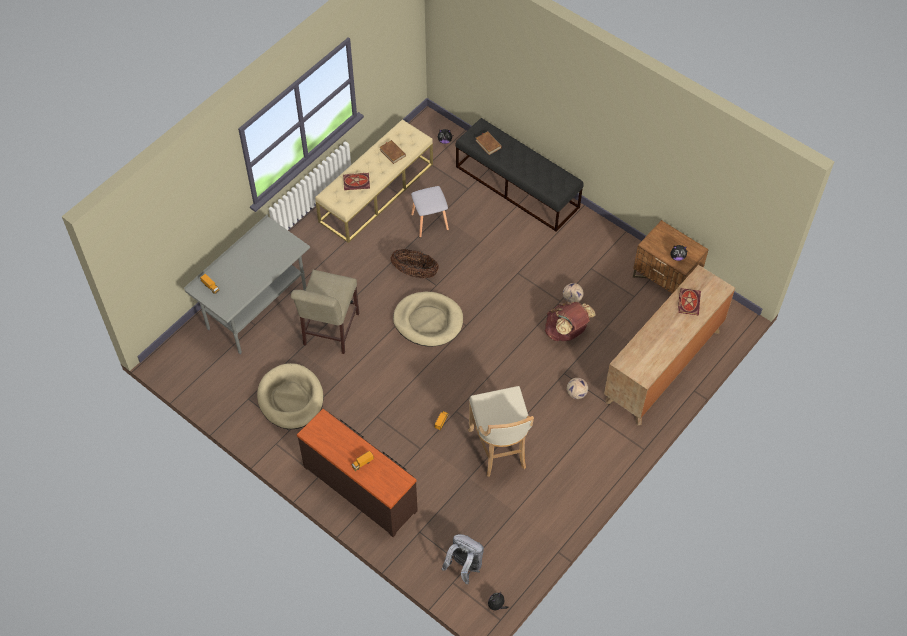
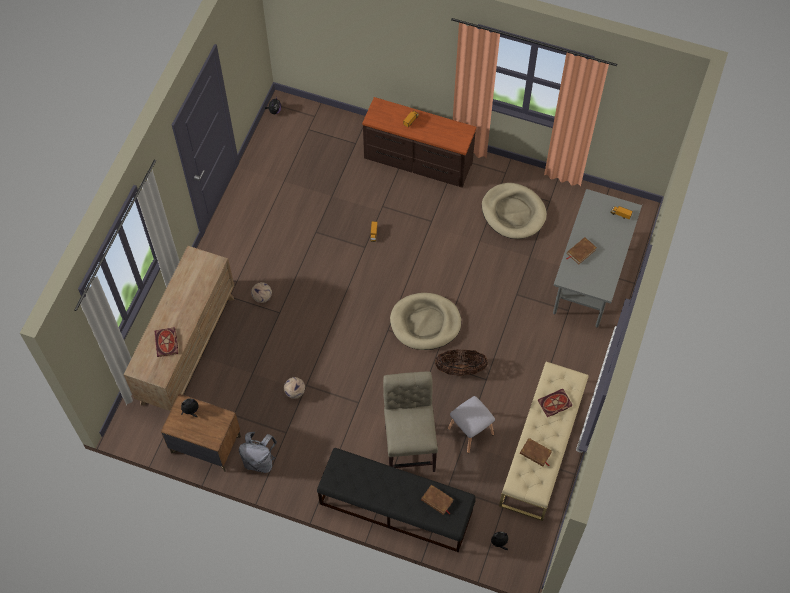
camera: 160 degrees right, 5 degrees up
(268, 265) = (581, 251): none -> brown book
(329, 332) = (511, 282): beige chair -> beige chair (409, 445)
(464, 567) = (310, 129): grey backpack -> grey backpack (259, 460)
(500, 450) = (314, 226): beige stool -> none
(566, 332) = (289, 354): brown backpack -> none

